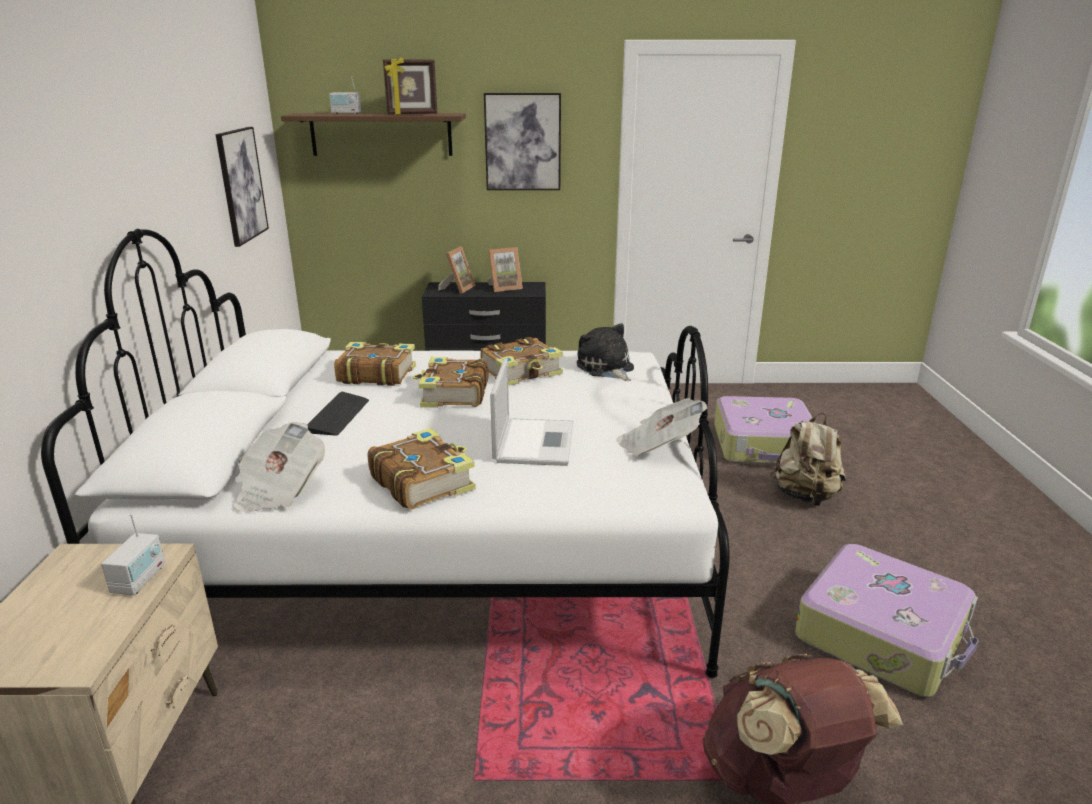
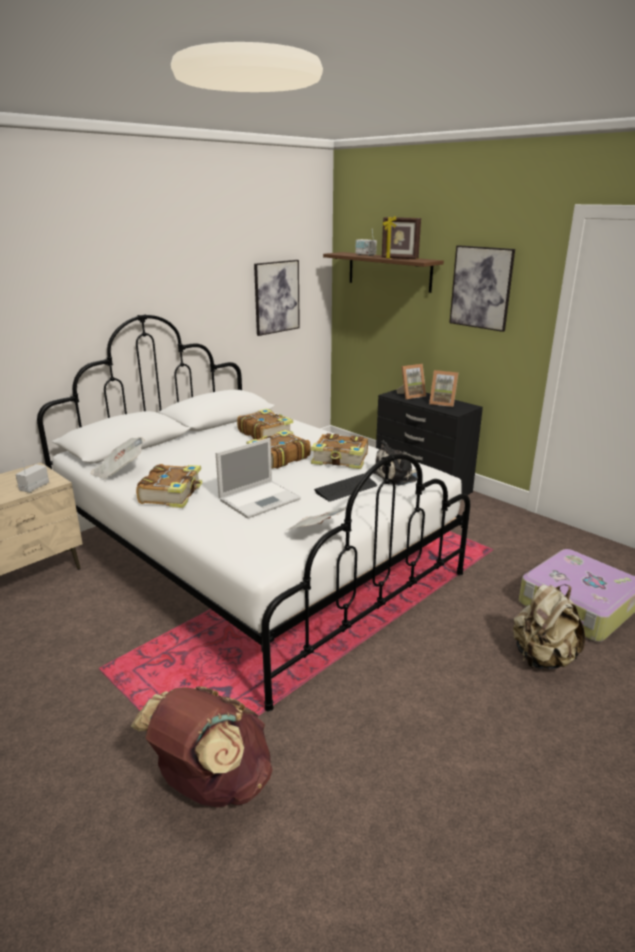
camera: 45 degrees right, 0 degrees up
(139, 579) = (34, 487): radio -> radio turned 150 degrees clockwise
(338, 415) = (206, 447): keyboard -> keyboard (346, 489)
(606, 368) = (397, 476): plush toy -> plush toy turned 135 degrees counterclockwise
(882, 634) = (423, 773): suitcase -> none

